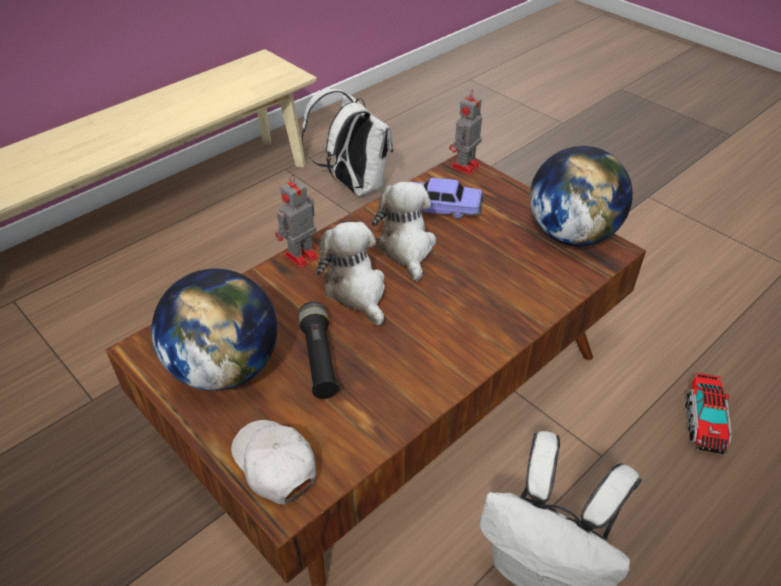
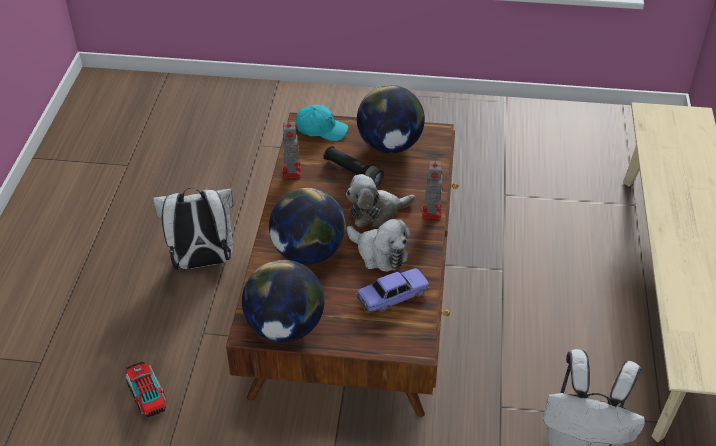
camera: 140 degrees right, 0 degrees up
(274, 465) = (321, 129): white cap -> turquoise cap
(356, 291) = (376, 212): plush toy -> plush toy turned 135 degrees clockwise
(464, 167) = (414, 346): toy robot -> toy robot (292, 172)
(482, 289) = (308, 253): none -> globe

